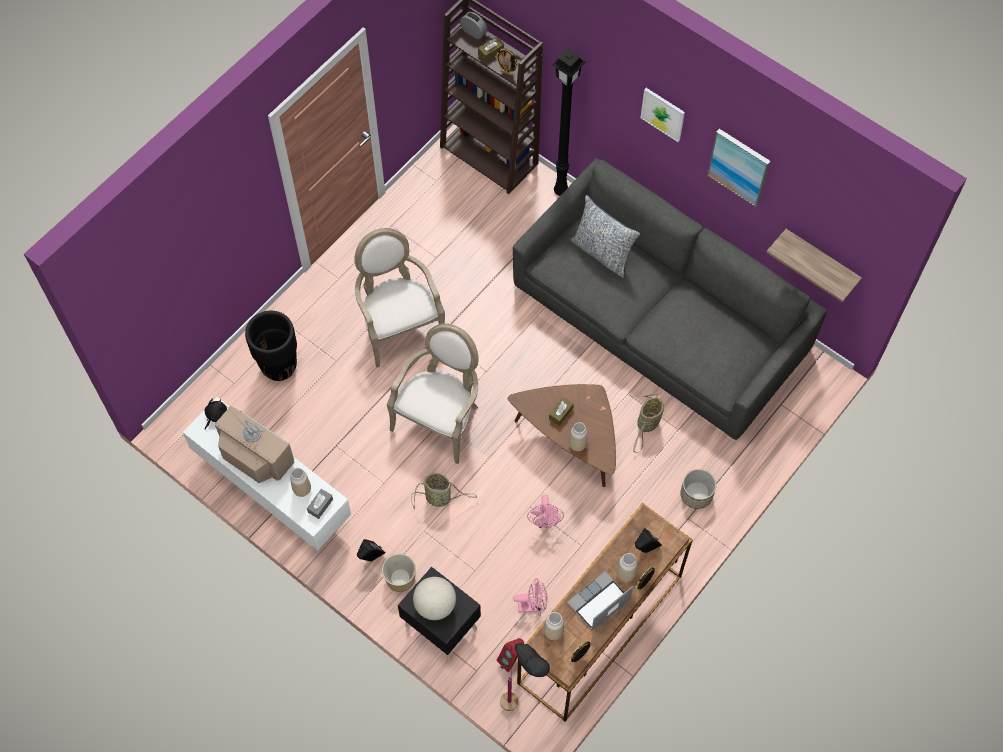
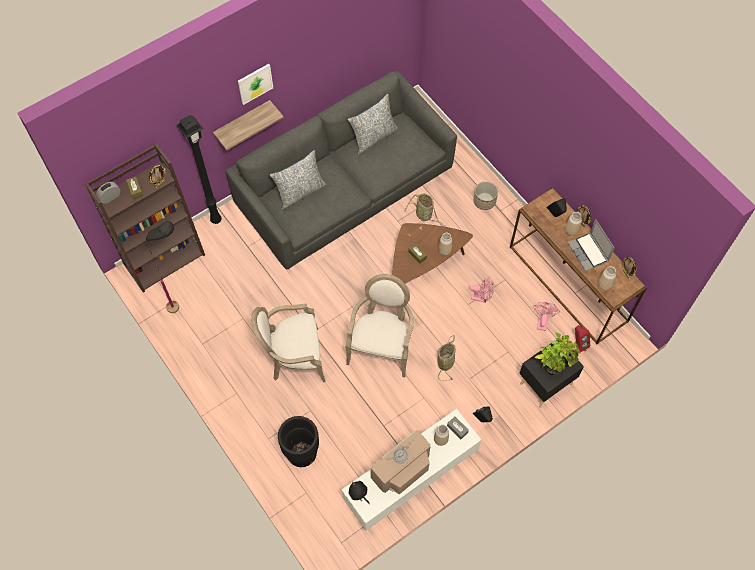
camera: 75 degrees left, 0 degrees up
(400, 579) = (503, 403): planter -> none
(435, 605) = (553, 367): globe -> potted plant
(441, 418) = (382, 346): armchair -> armchair turned 60 degrees clockwise
(522, 713) = (618, 346): black floor lamp -> black floor lamp (183, 303)
(717, 314) = (373, 137): none -> pillow
(739, 166) = (314, 53): picture -> none
(820, 261) = (381, 47): shelf -> shelf (242, 122)

